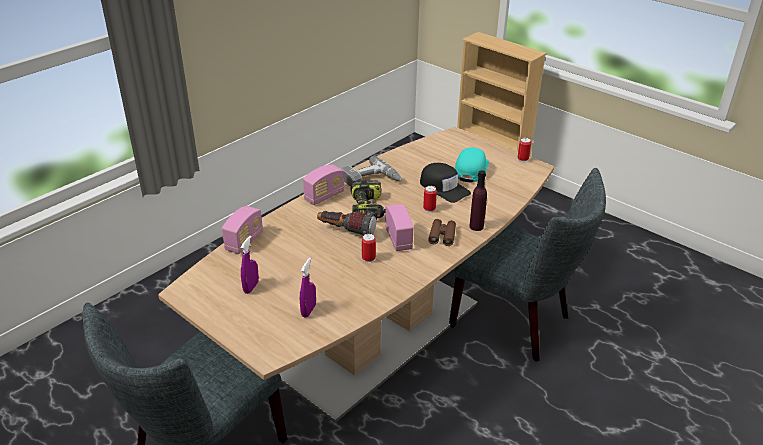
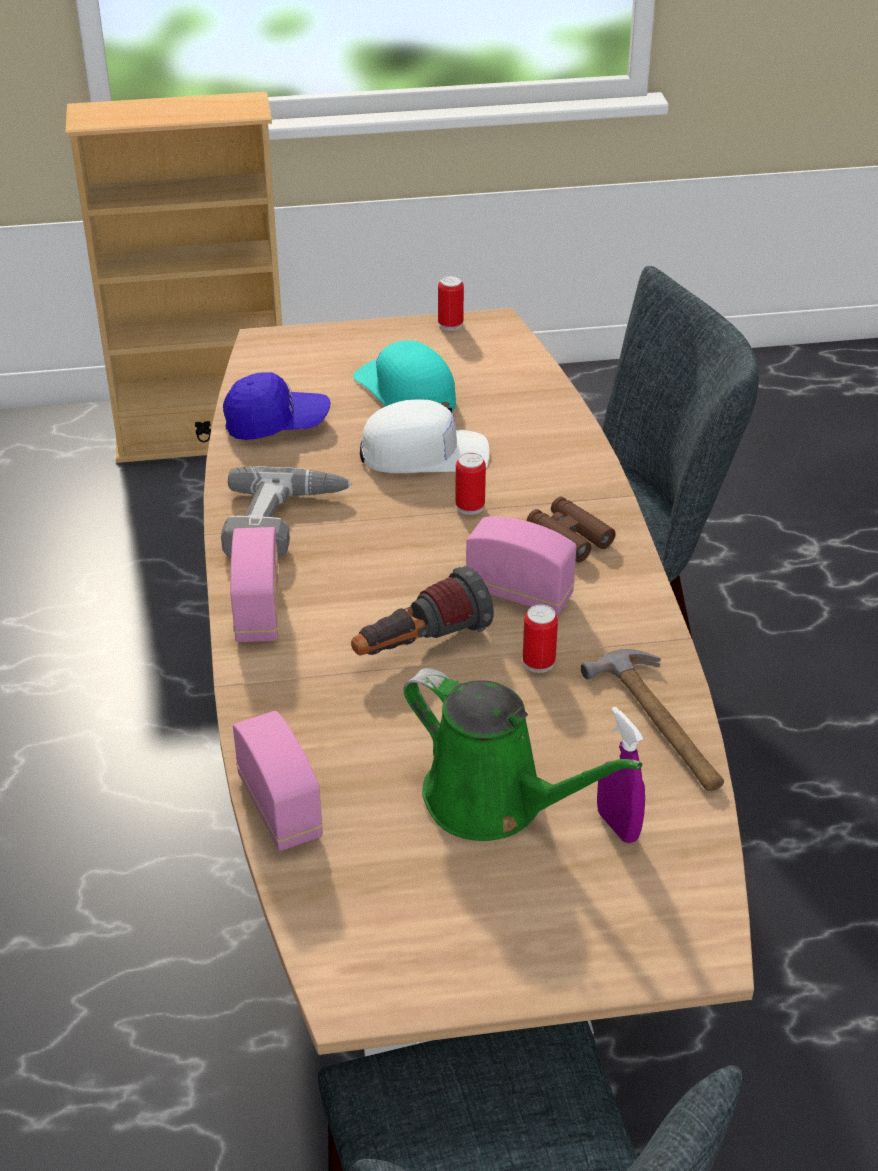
camera: 50 degrees left, 5 degrees up
(251, 287) = (456, 874): purple spray bottle -> none
(291, 280) = (494, 801): none -> green watering can
(368, 209) = (377, 577): power drill -> none
(370, 298) = (661, 724): none -> hammer
(417, 155) = (277, 424): none -> blue cap
(443, 188) = (425, 454): black cap -> white cap
(476, 226) = (586, 485): purple bottle -> none

